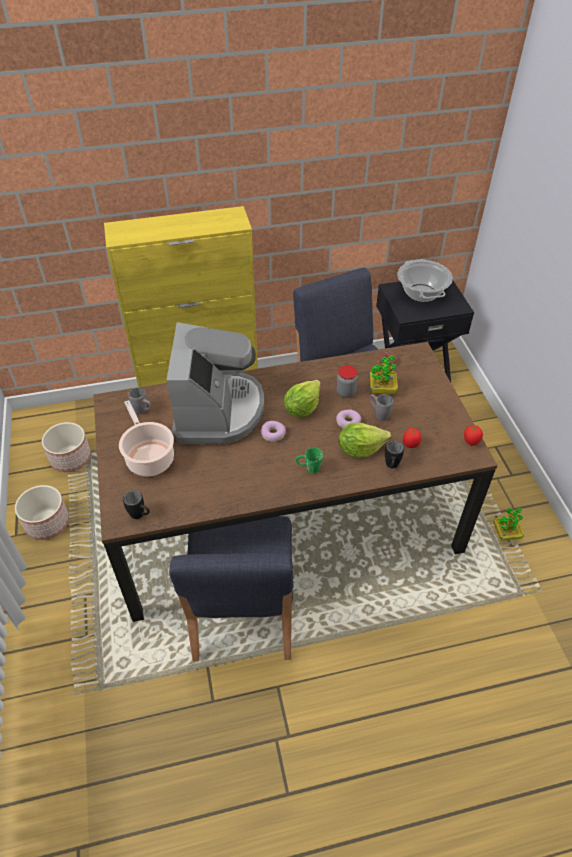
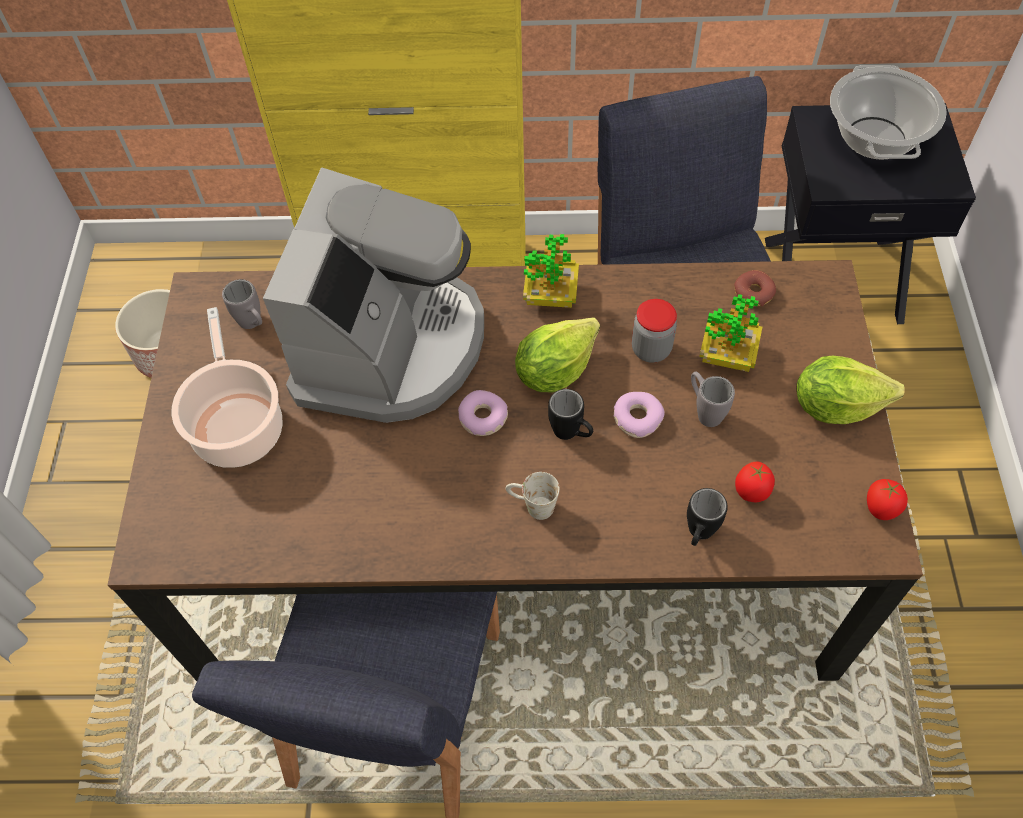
camera: 15 degrees right, 10 degrees up
(47, 523) = (104, 470): planter -> none
(140, 515) = (189, 547): black mug -> black mug (571, 434)
(308, 468) = (531, 506): green mug -> white mug
(360, 449) = (645, 483): lettuce -> lettuce (835, 405)
(506, 533) = (931, 658): potted plant -> potted plant (551, 295)

